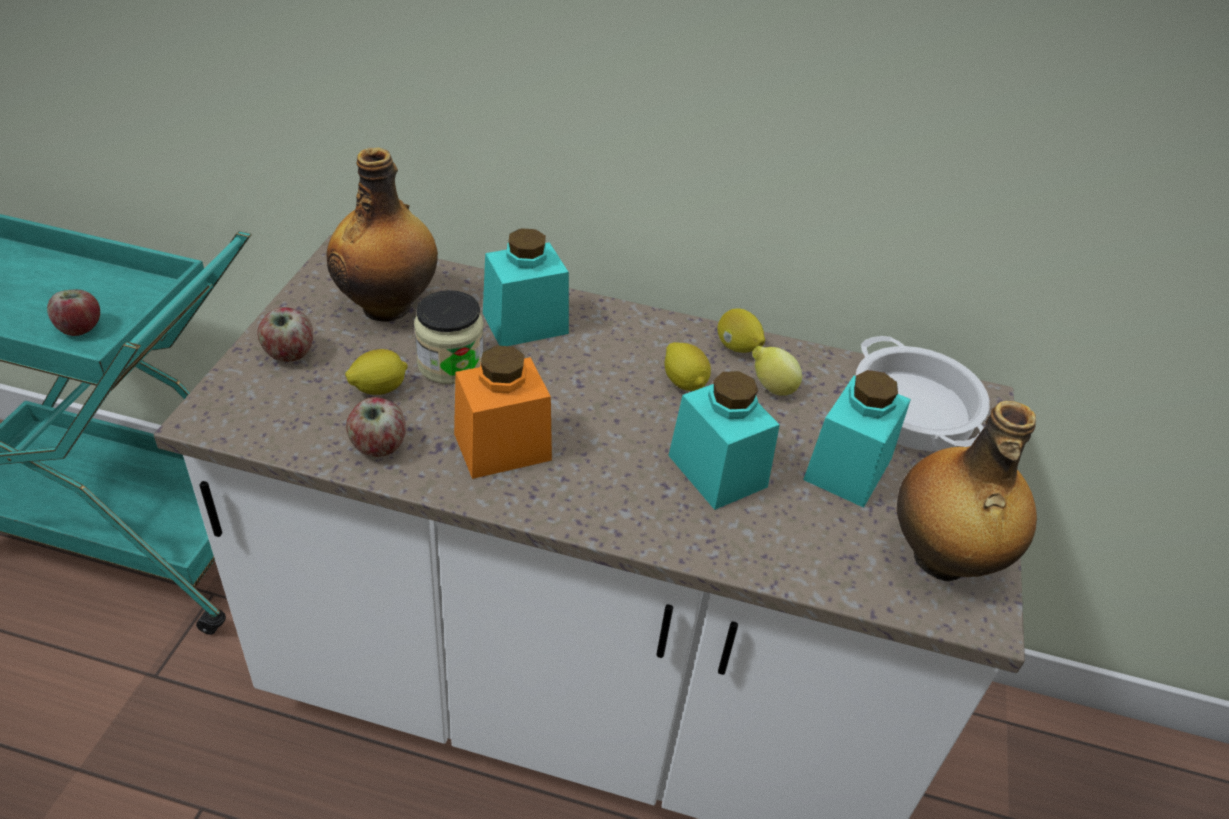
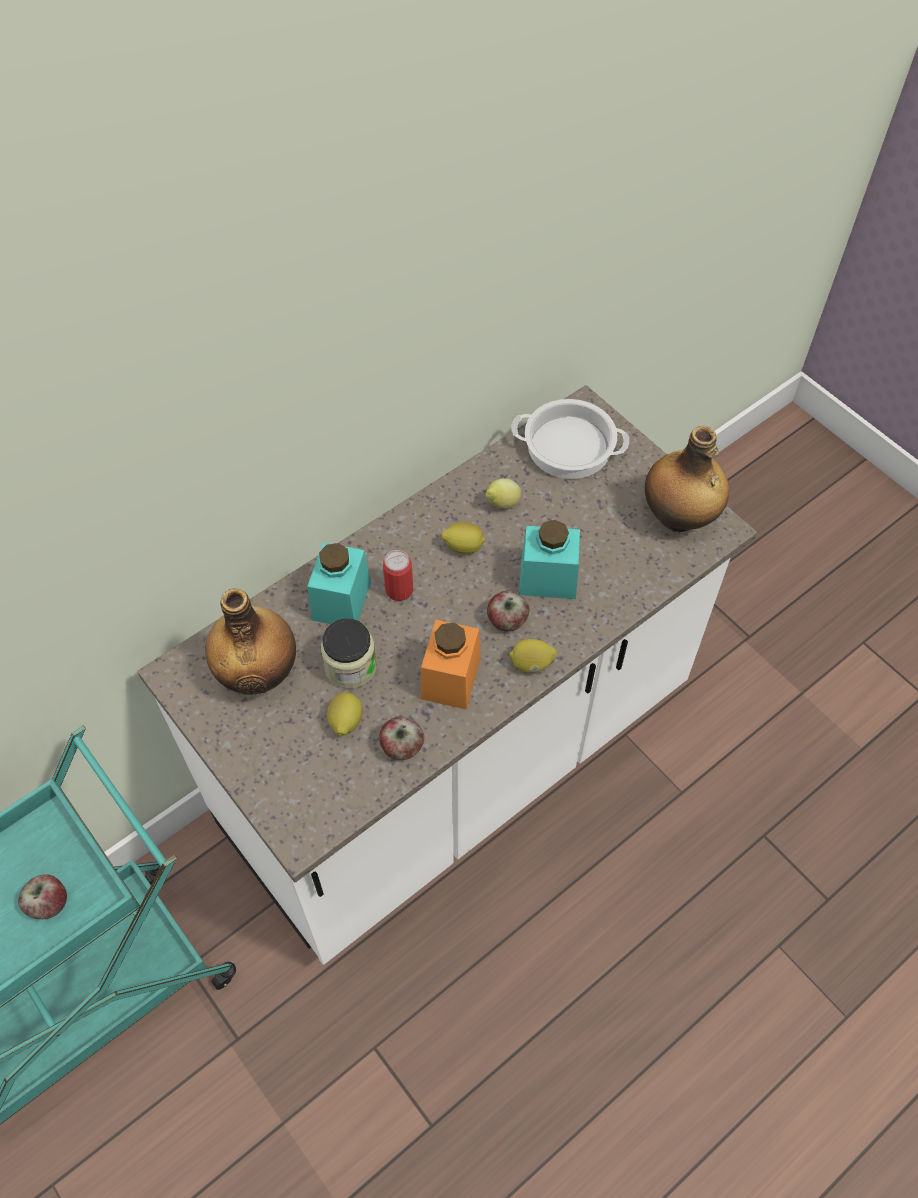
camera: 50 degrees left, 15 degrees up
(289, 354) = (268, 760): apple -> apple (506, 621)
(579, 358) = (399, 590): none -> can
(737, 347) = (453, 497): lemon -> lemon (531, 664)
(848, 469) = (590, 513): turquoise jar -> none

